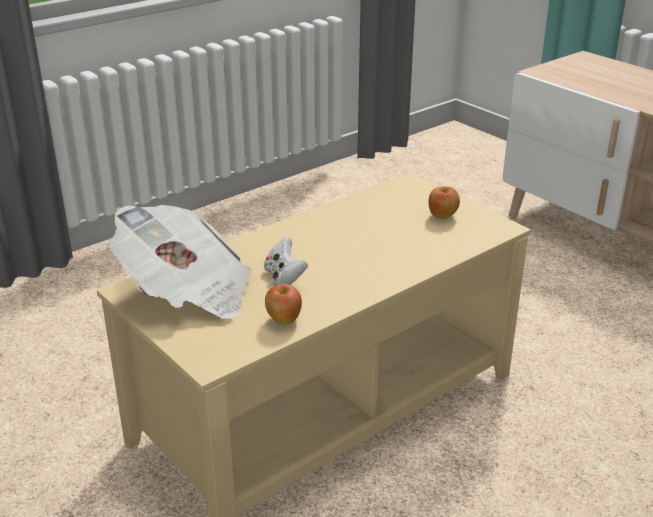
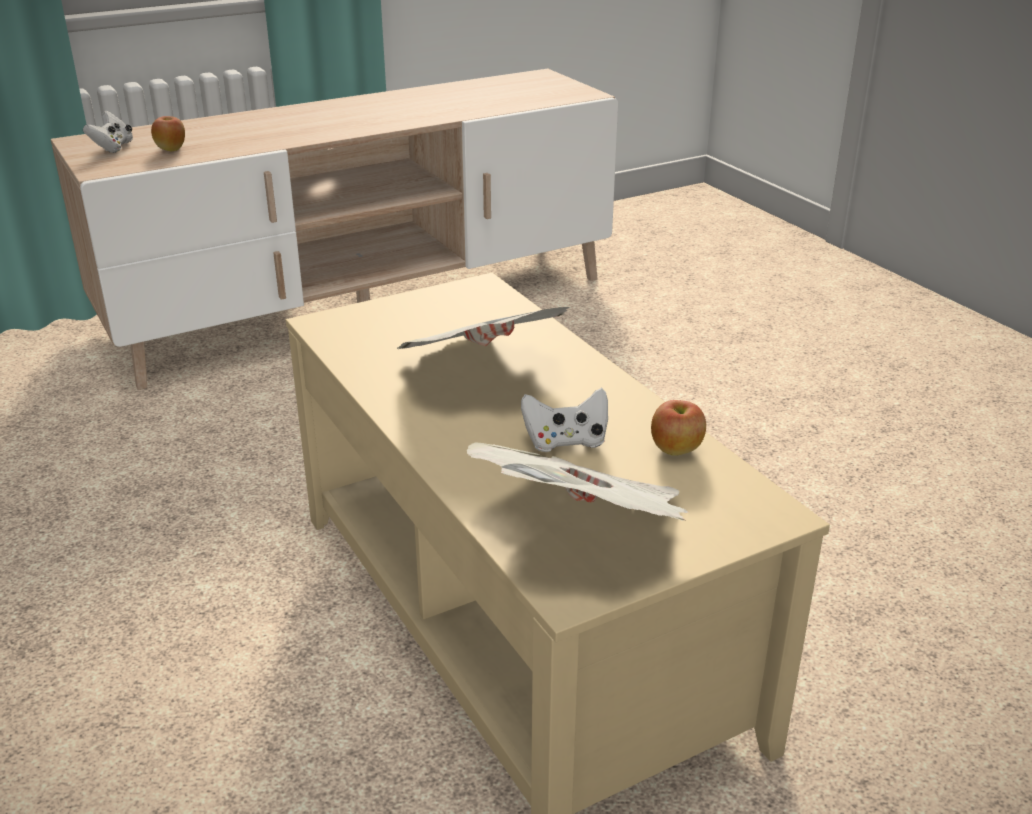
camera: 80 degrees left, 0 degrees up
(366, 241) = (481, 372): none -> newspaper
(442, 216) = (435, 314): apple -> apple (171, 149)
(583, 67) = (112, 148): none -> white game controller

